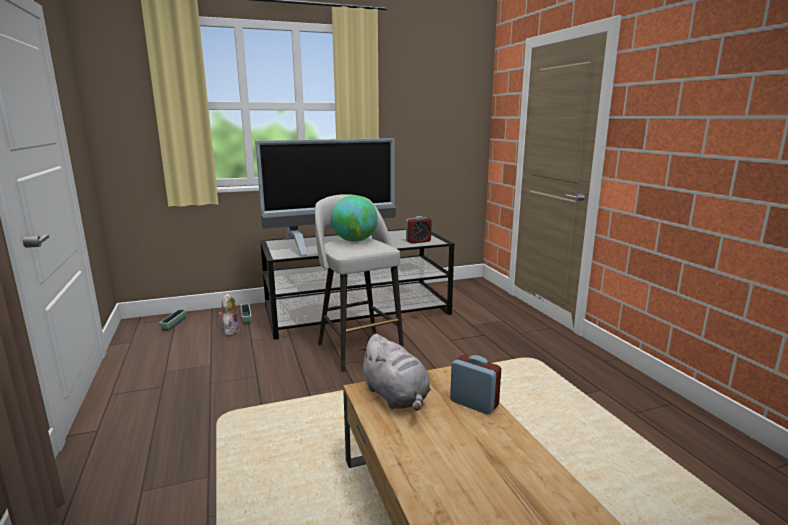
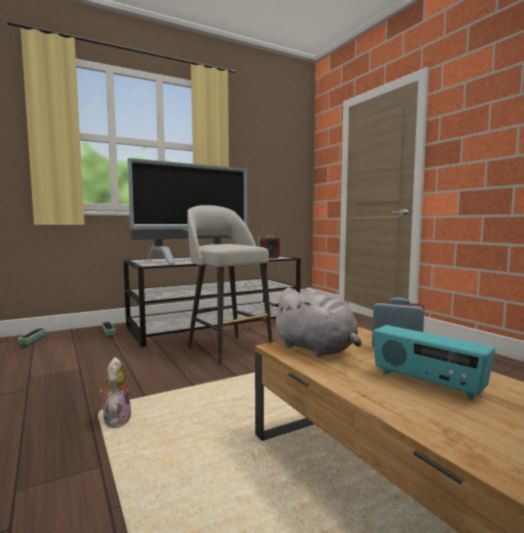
camera: 10 degrees left, 10 degrees down
(229, 331) = (94, 343): plush toy -> plush toy (116, 420)
(354, 241) = (224, 243): globe -> none
(466, 455) = (426, 383): none -> radio

